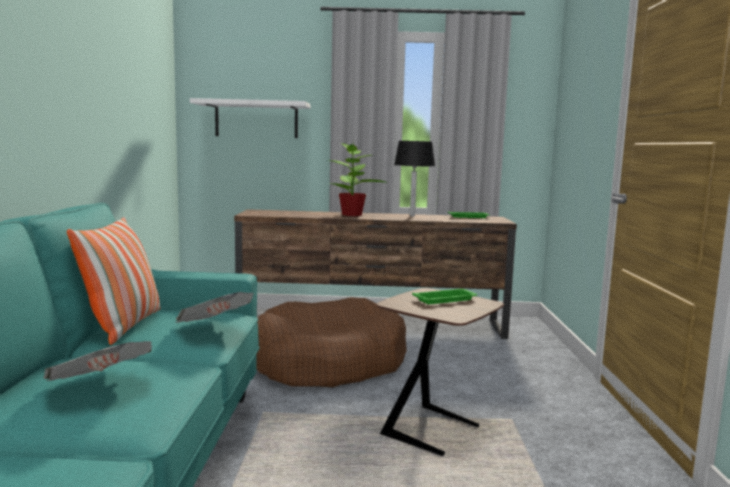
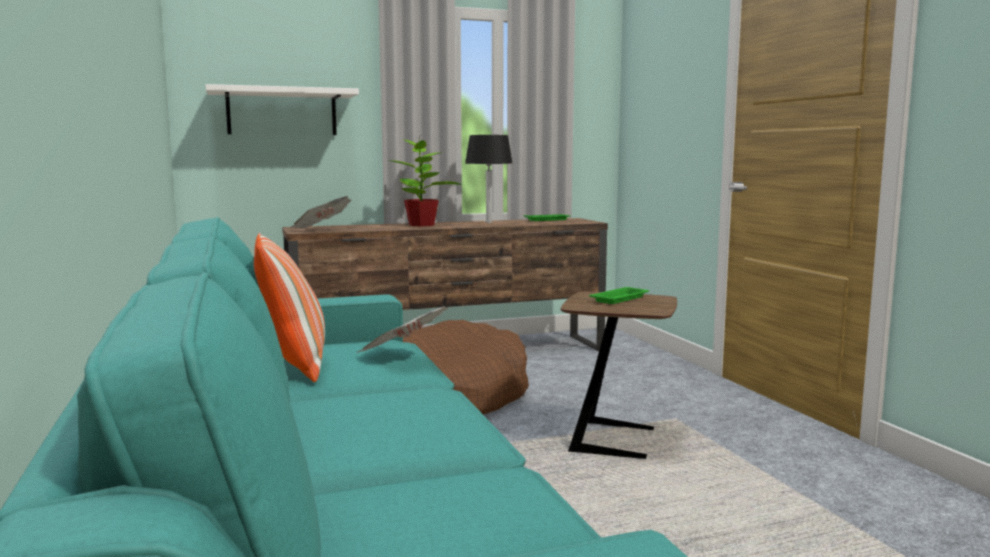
camera: 20 degrees left, 0 degrees up
(100, 388) = (384, 418): newspaper -> newspaper (321, 230)

